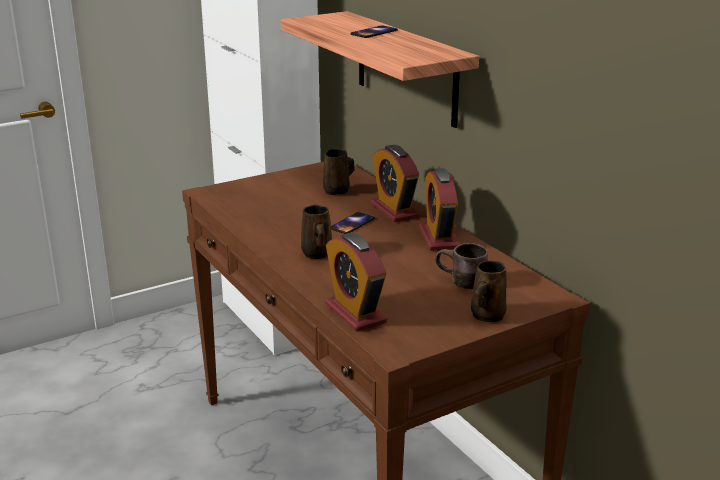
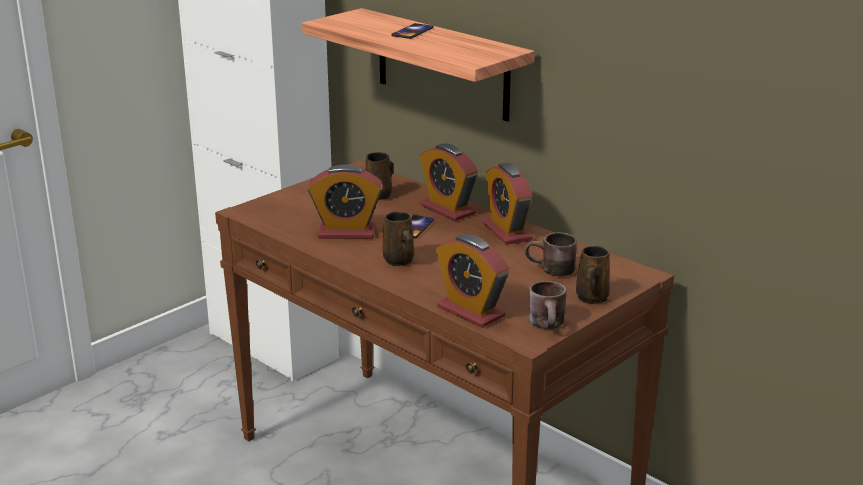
camera: 15 degrees left, 0 degrees up
(285, 221) = (346, 232): none -> alarm clock
(427, 339) = (550, 326): none -> brown mug

